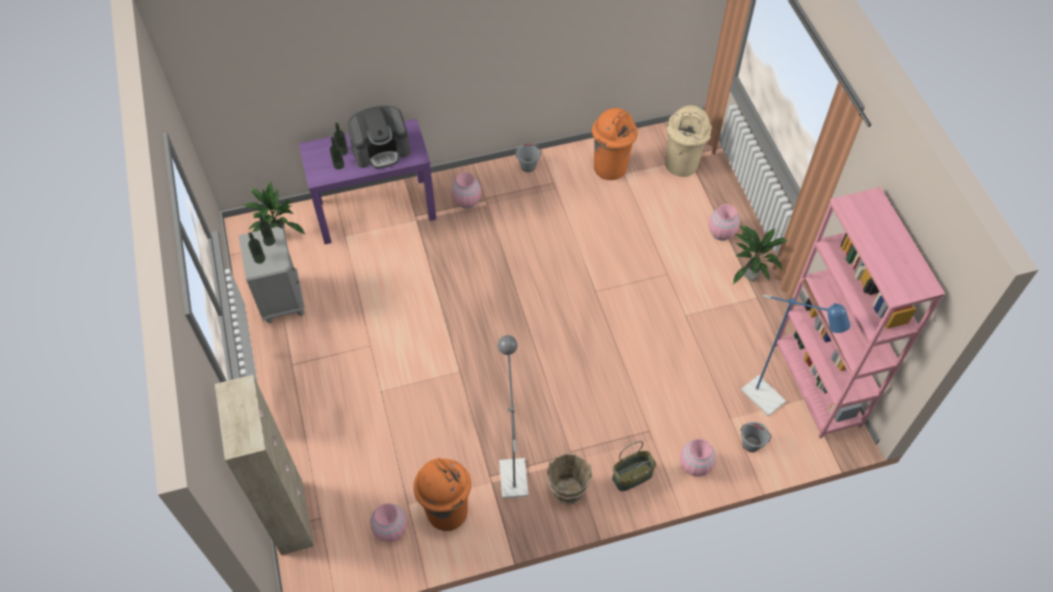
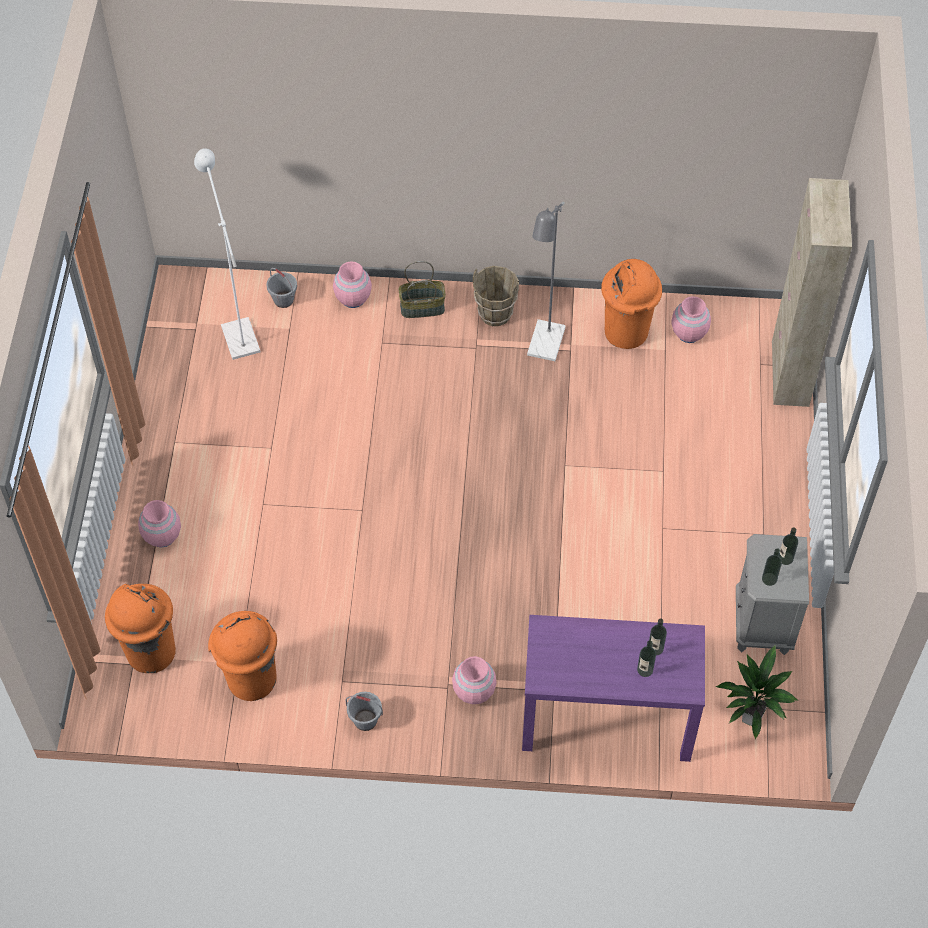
camera: 160 degrees left, 0 degrees up
(381, 150) = (590, 655): coffee machine -> none
(682, 164) = (150, 651): beige trash can -> orange trash can
(751, 275) = (163, 471): potted plant -> none
(769, 401) = (238, 332): blue floor lamp -> white floor lamp
(817, 384) = (175, 332): pink bookcase -> none

